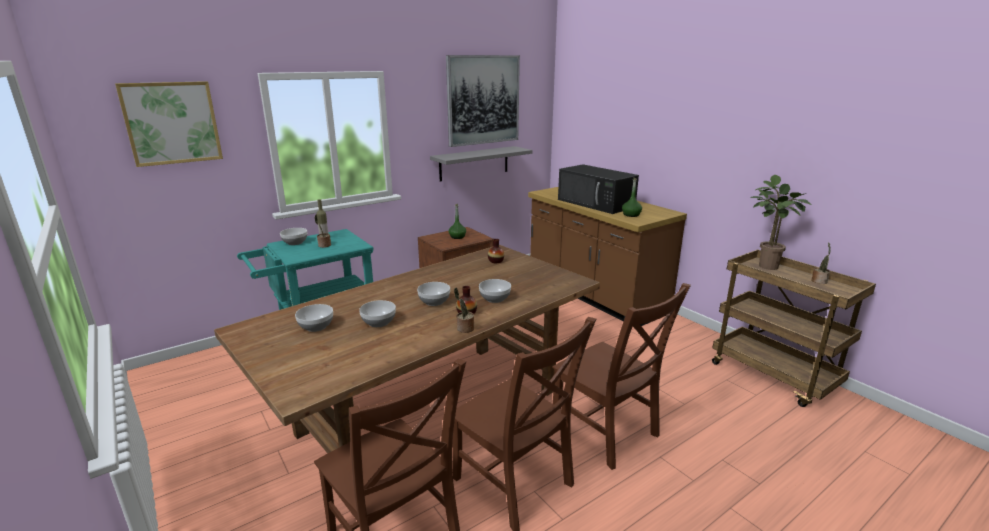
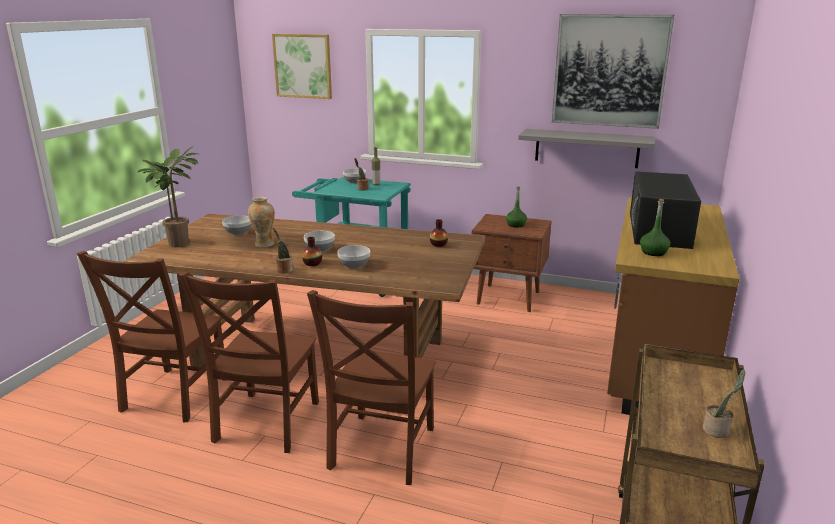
camera: 55 degrees right, 0 degrees up
(378, 322) = (264, 244): bowl -> vase
(764, 266) = (702, 380): potted plant -> potted plant (180, 242)

